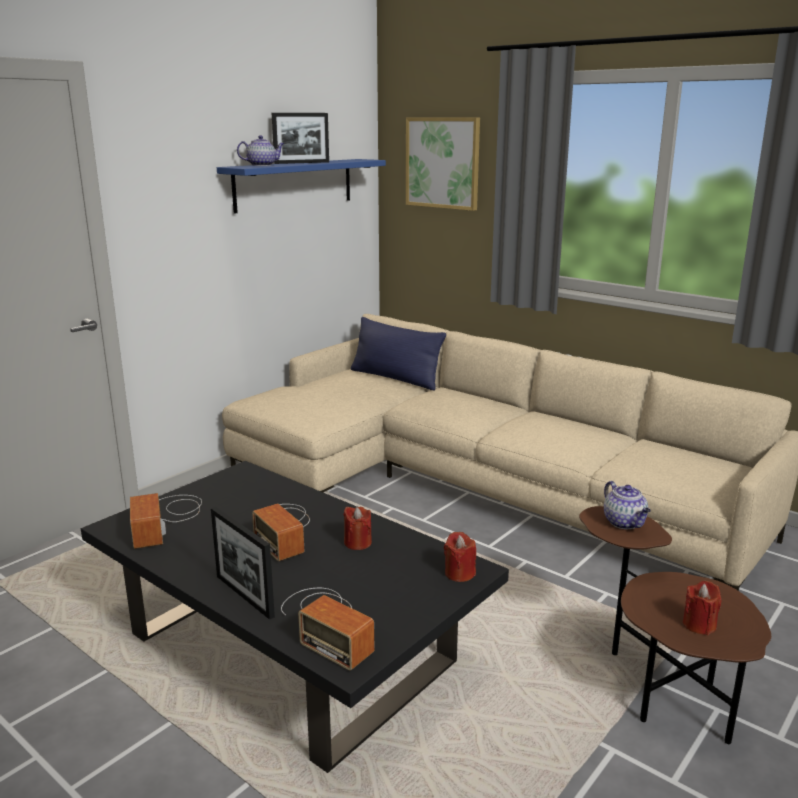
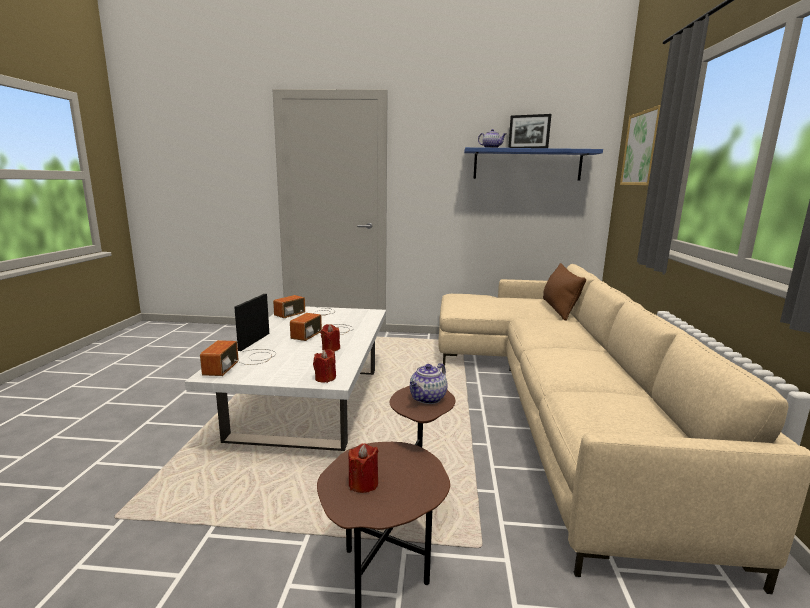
camera: 55 degrees right, 5 degrees down
(294, 647) = (311, 402): black coffee table -> white coffee table
(395, 378) = (559, 309): blue pillow -> brown pillow

